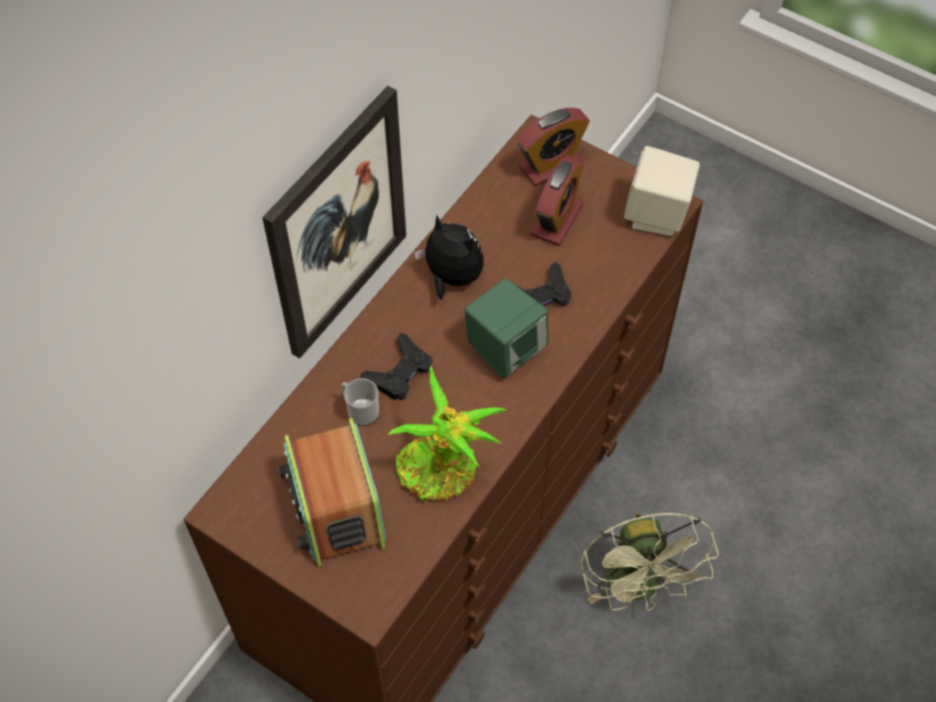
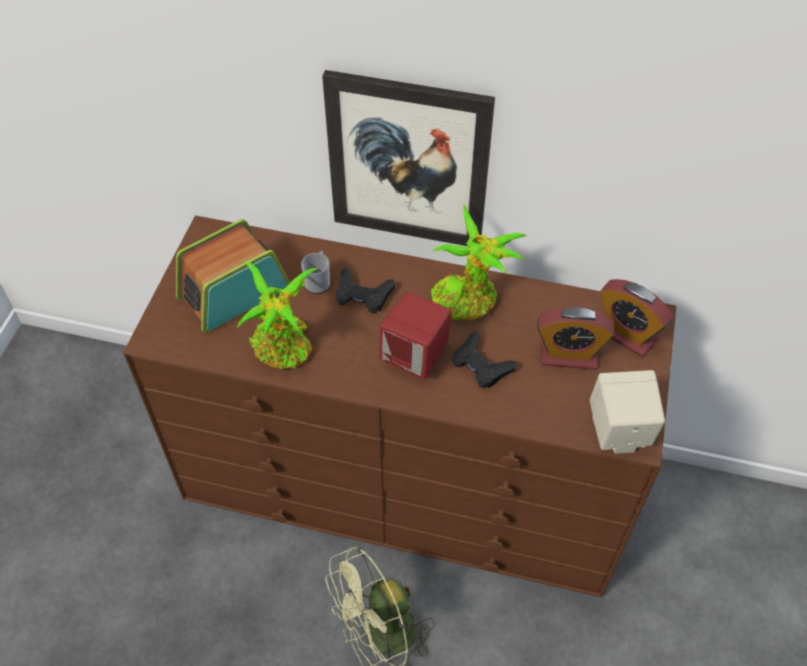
camera: 70 degrees right, 5 degrees down
(451, 277) = (469, 300): plush toy -> potted plant
(505, 349) = (415, 357): green speaker -> red speaker

